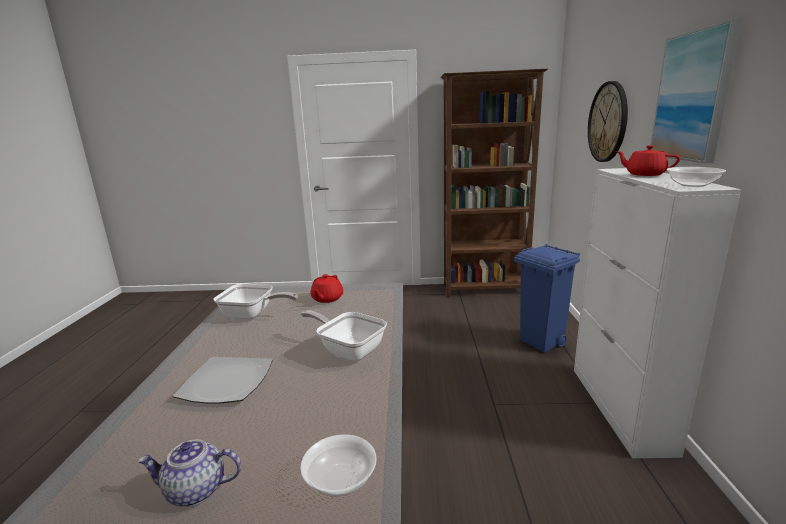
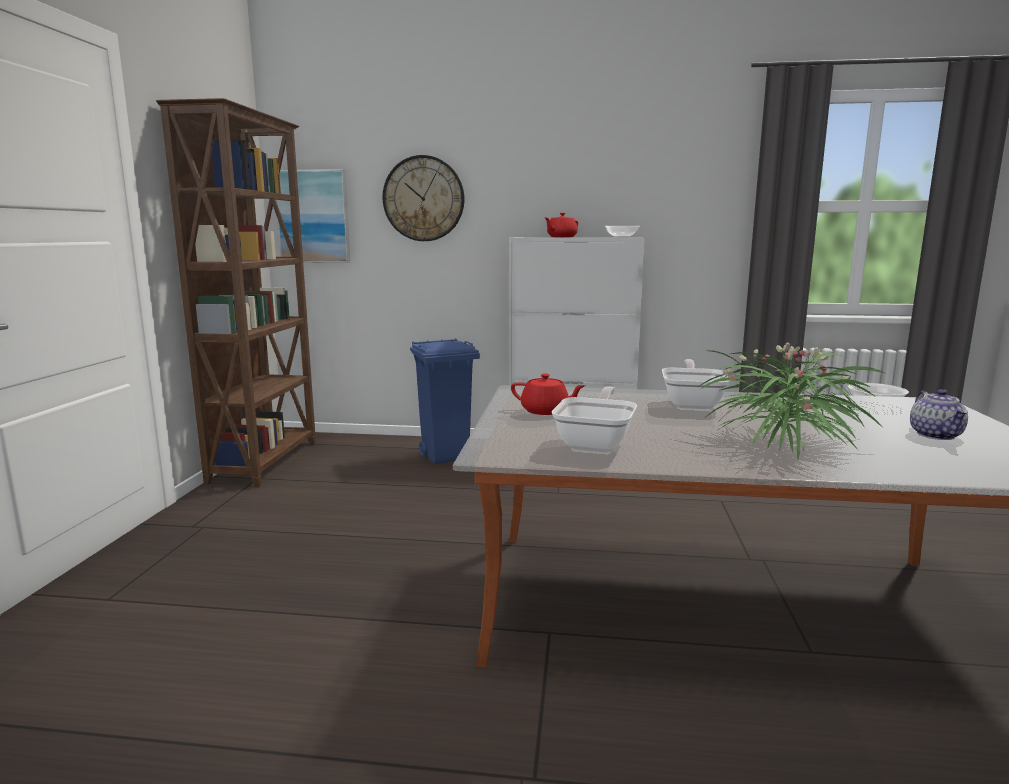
camera: 85 degrees left, 5 degrees down
(226, 382) = (784, 440): plate -> potted plant
(348, 350) = (692, 403): frying pan -> frying pan turned 150 degrees clockwise
(692, 96) = (562, 176): picture -> picture (313, 216)

